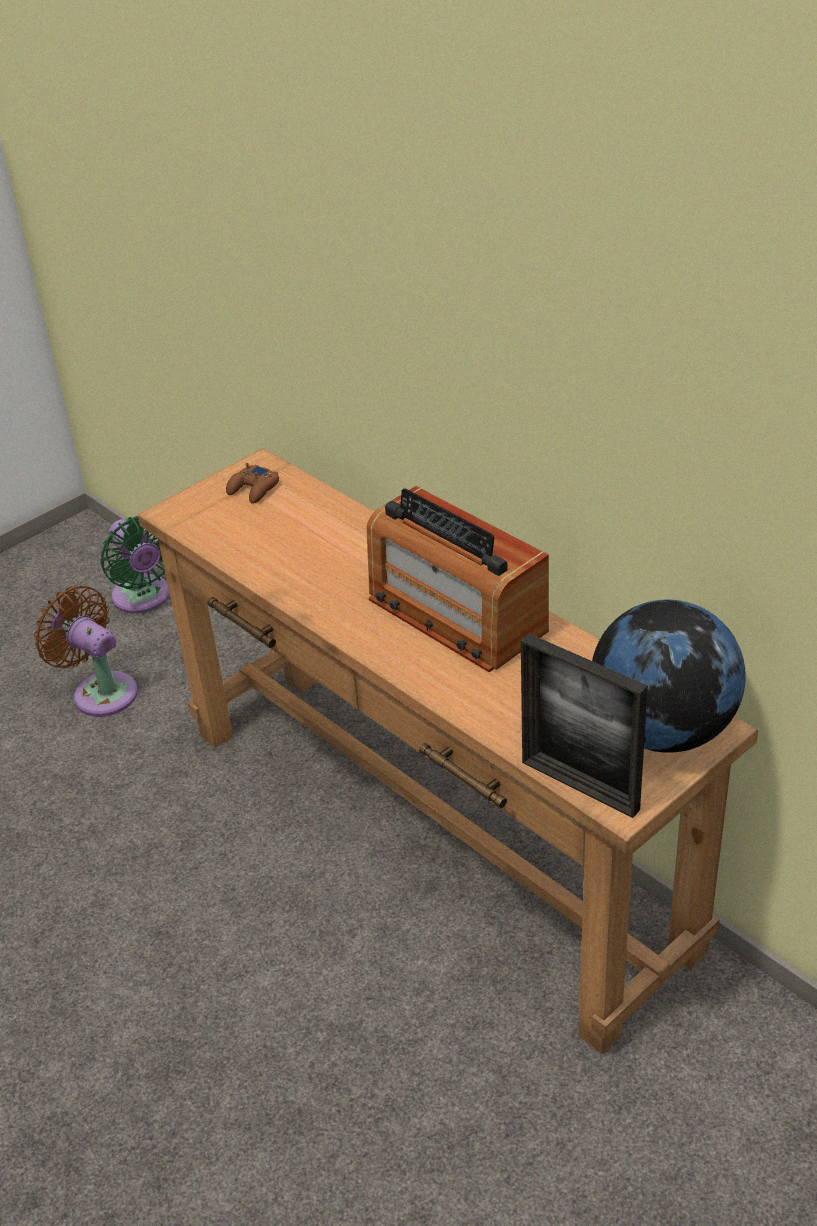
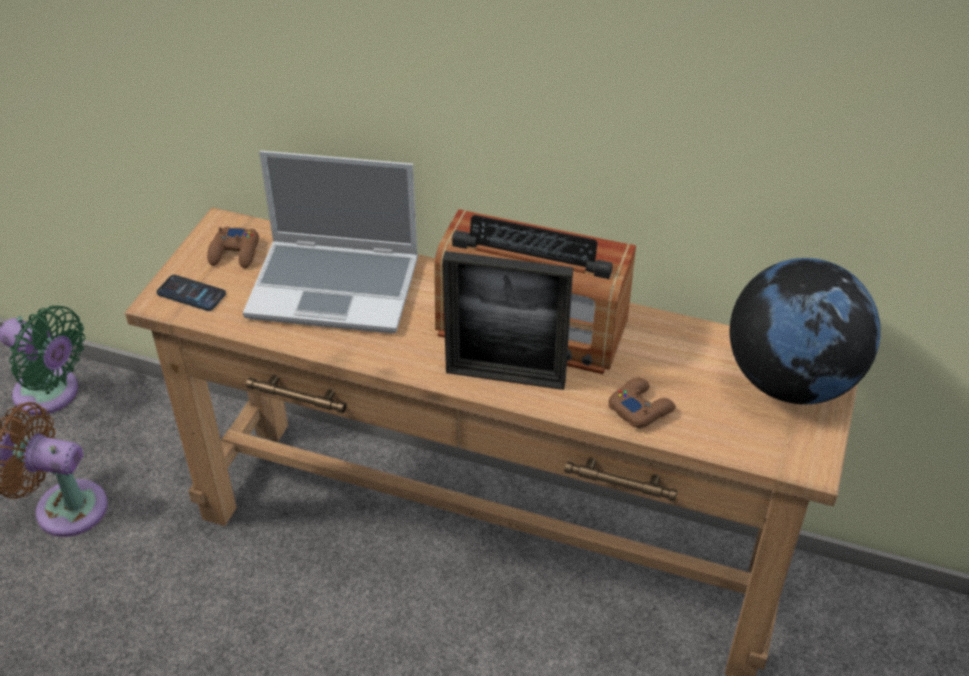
camera: 30 degrees left, 5 degrees up
(196, 513) = (191, 294): none -> phone
(314, 538) = (336, 287): none -> laptop
(500, 710) = (640, 408): none -> brown game controller
(579, 786) = (762, 457): picture frame -> picture frame (505, 377)

